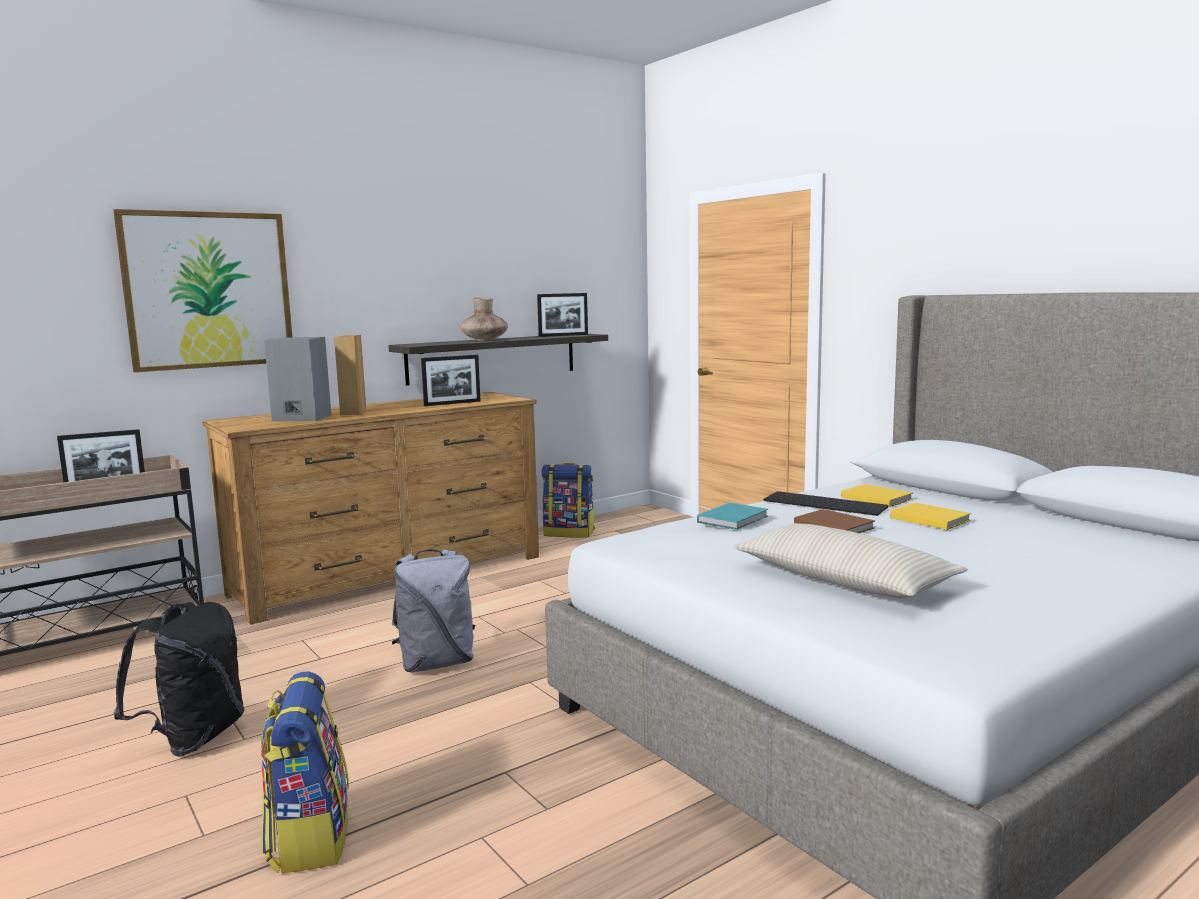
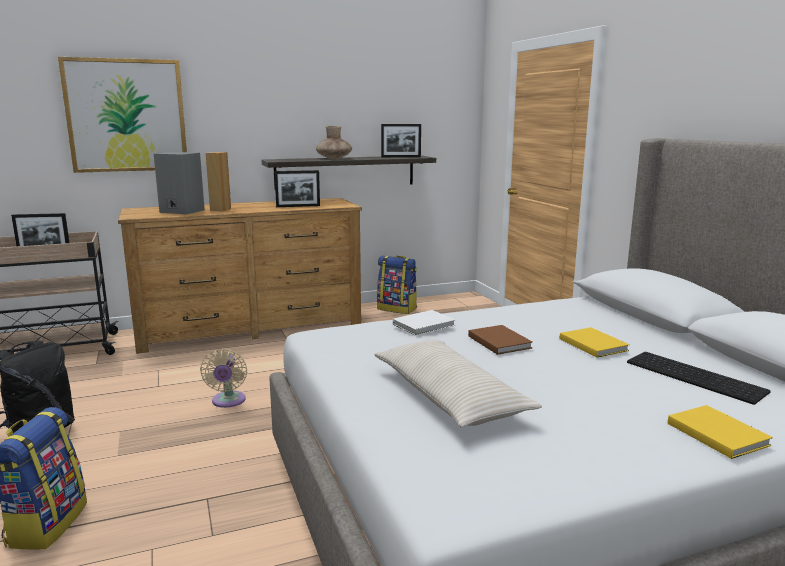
camera: 15 degrees right, 5 degrees up
(436, 663) = (228, 402): grey backpack -> beige fan
(734, 519) = (425, 325): turquoise book -> white book
(826, 503) = (520, 318): keyboard -> keyboard (696, 376)
(875, 498) = (570, 317): yellow book -> yellow book (716, 433)

